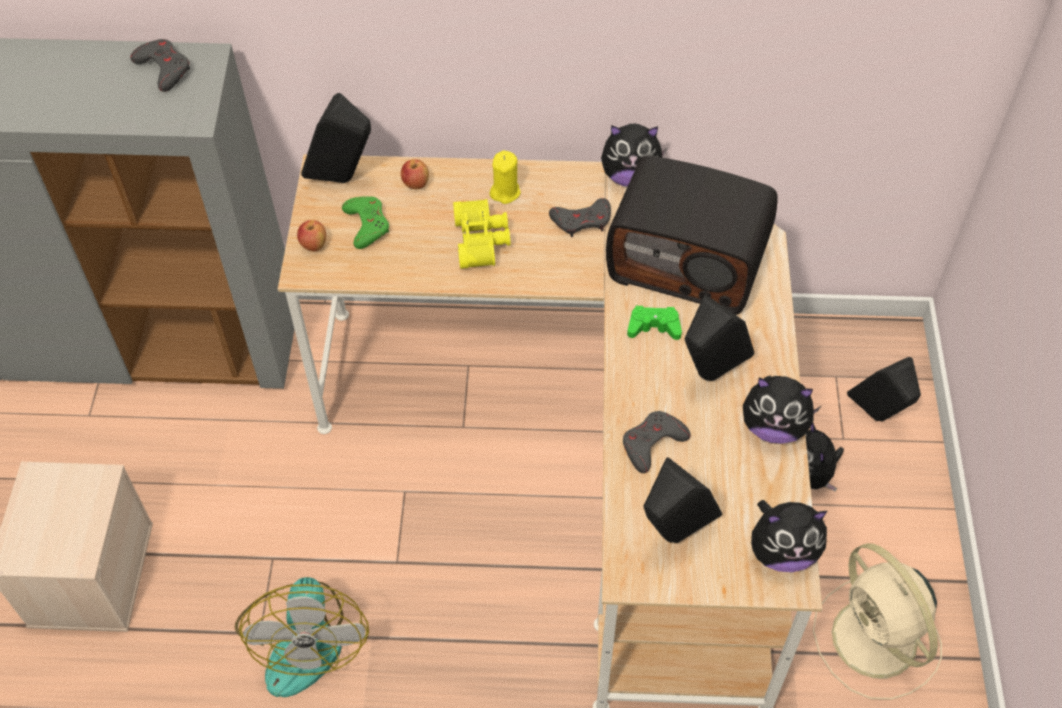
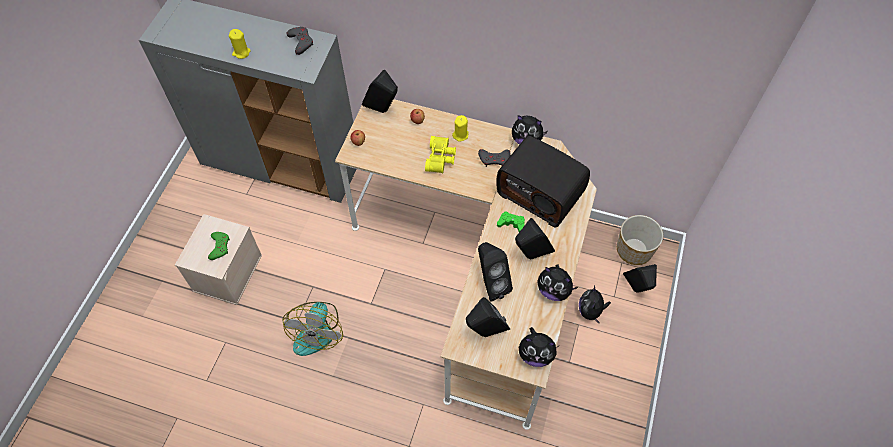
camera: 15 degrees right, 5 degrees up
(48, 110) = (241, 52): none -> yellow candle
(367, 225) = (387, 137): green game controller -> green game controller (219, 247)
(652, 443) = (490, 284): grey game controller -> black speaker
(851, 349) = (634, 250): none -> planter
(876, 642) = (595, 405): beige fan -> none

